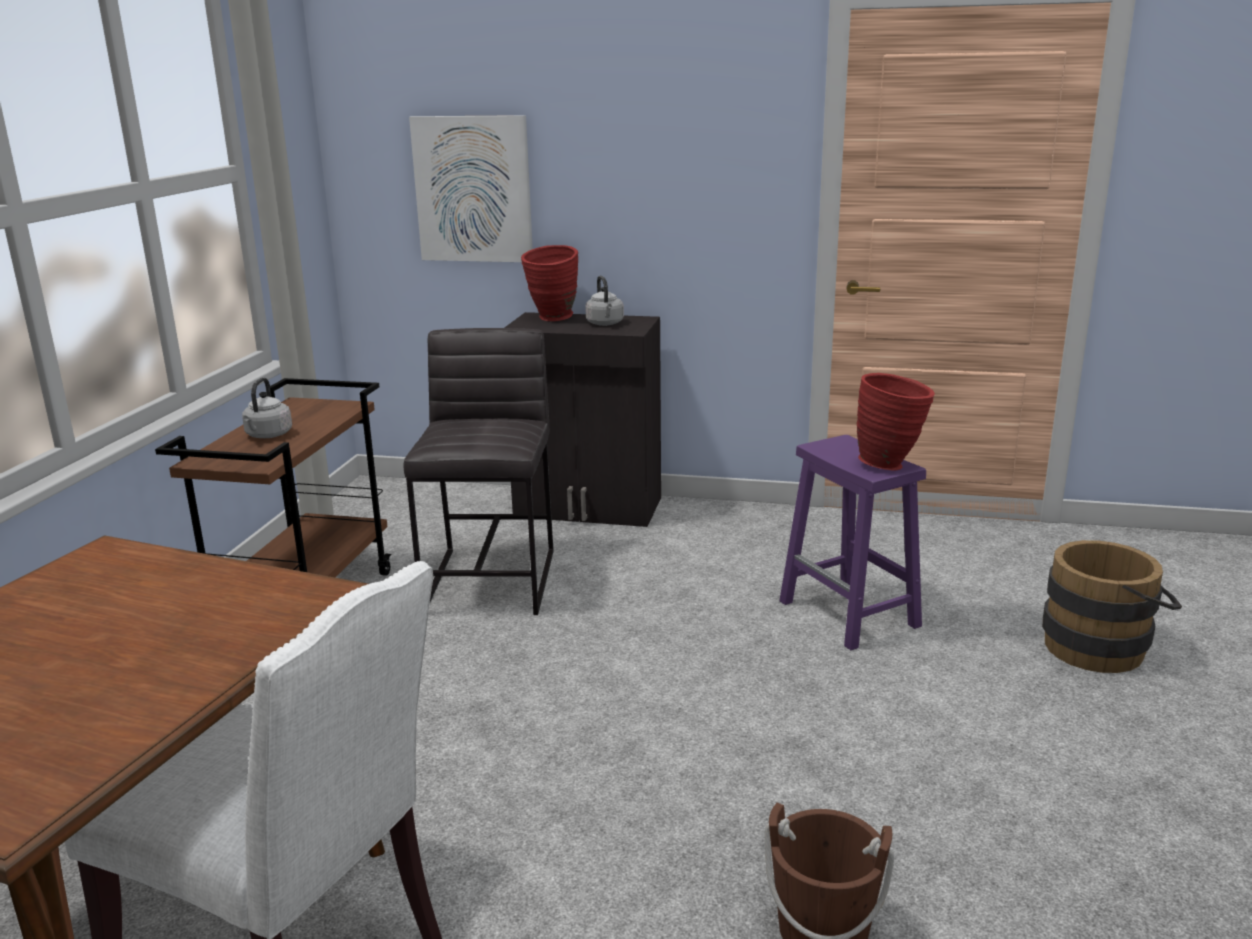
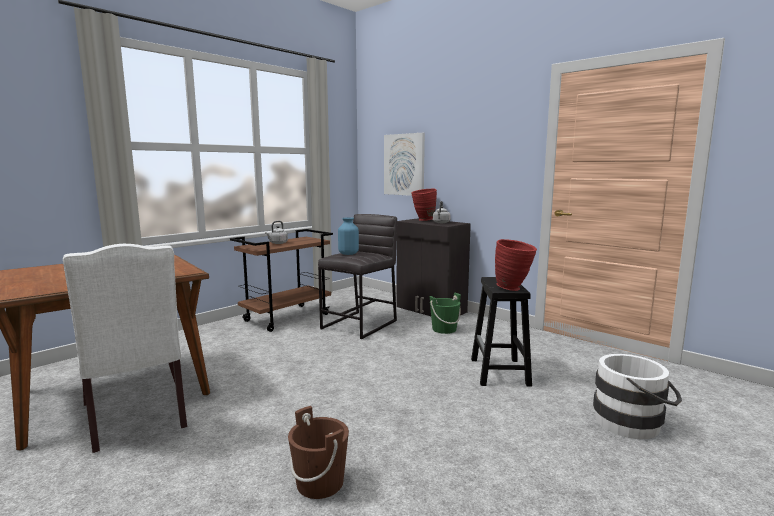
camera: 30 degrees right, 10 degrees down
(466, 434) = (348, 254): none -> blue vase
(664, 548) = (444, 329): none -> green bucket
(850, 614) = (500, 372): purple stool -> black stool
(1102, 647) = (633, 424): brown bucket -> white bucket

